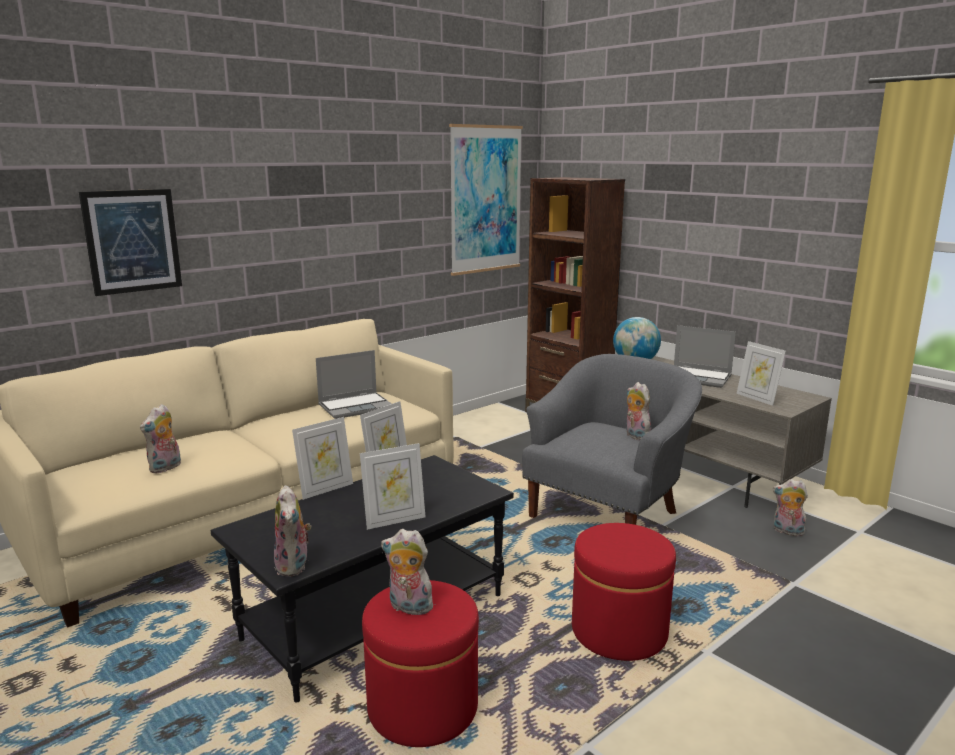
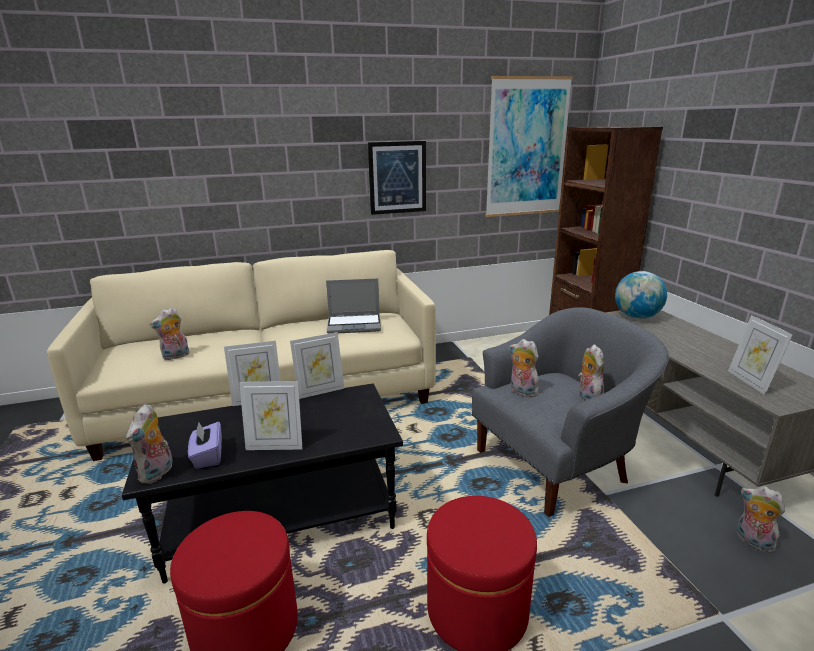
camera: 25 degrees right, 5 degrees up
(132, 241) = (198, 177): picture -> picture (397, 177)
(332, 542) = (208, 456): none -> purple tissue box
(408, 607) = (223, 542): plush toy -> plush toy (521, 392)
(698, 378) = (695, 344): laptop -> none

